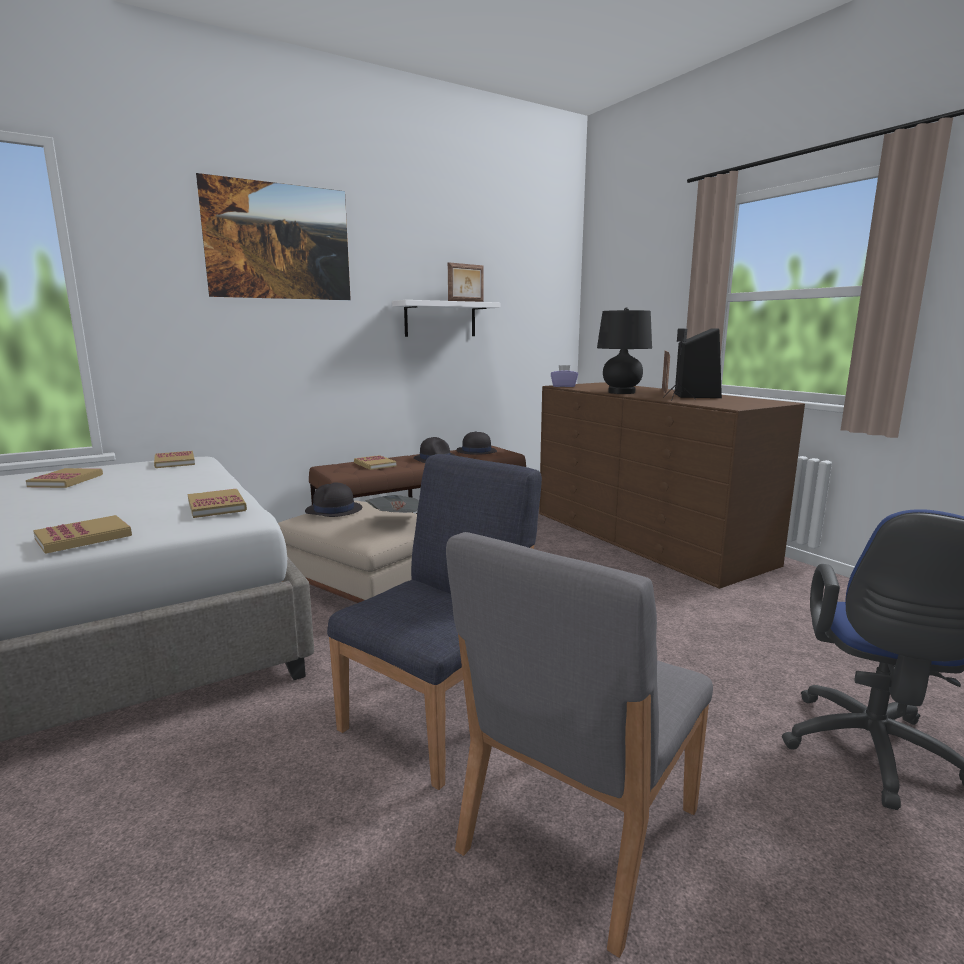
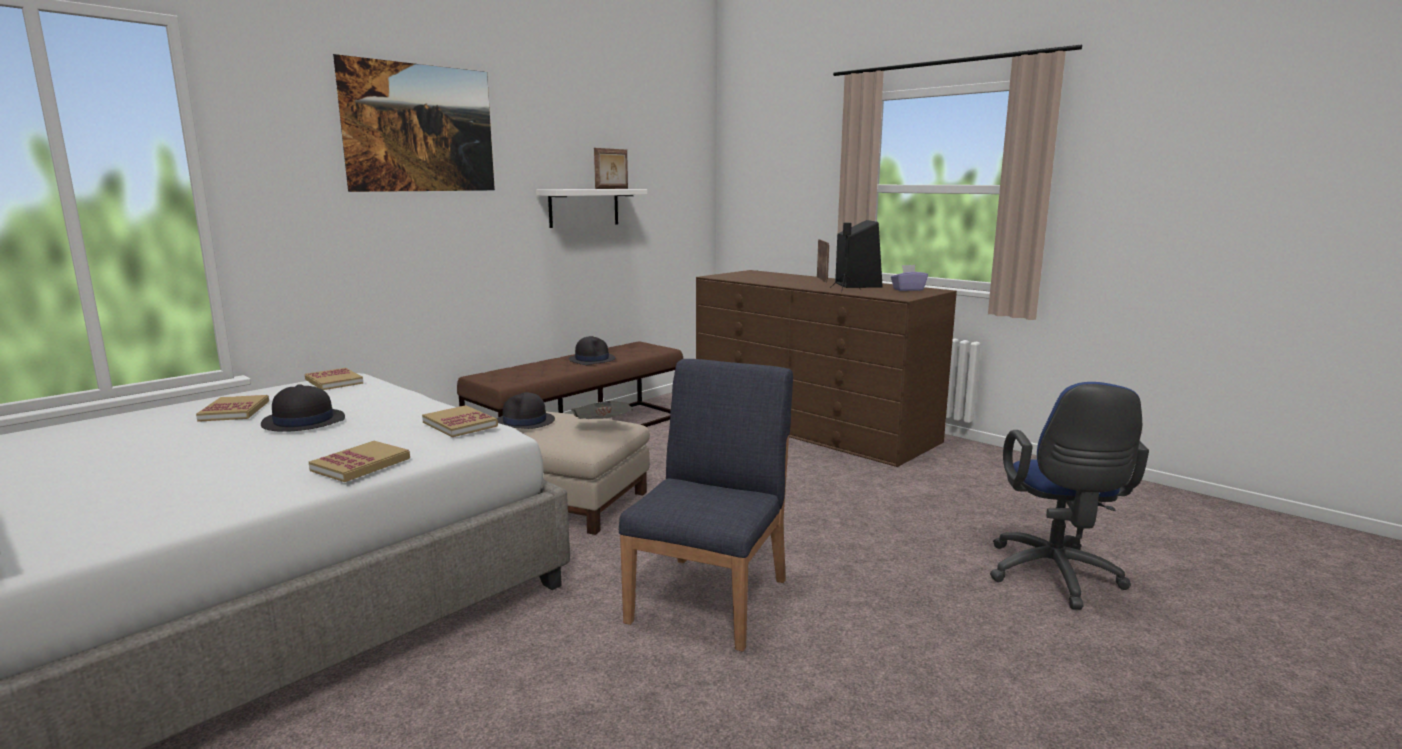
camera: 15 degrees left, 0 degrees up
(375, 464) = (532, 370): book -> none
(476, 451) = (629, 349): black hat -> black hat (303, 422)
(563, 386) = (718, 276): purple tissue box -> purple tissue box (908, 289)
(577, 830) = (866, 659): grey chair -> none
(621, 392) = (785, 283): black table lamp -> none

